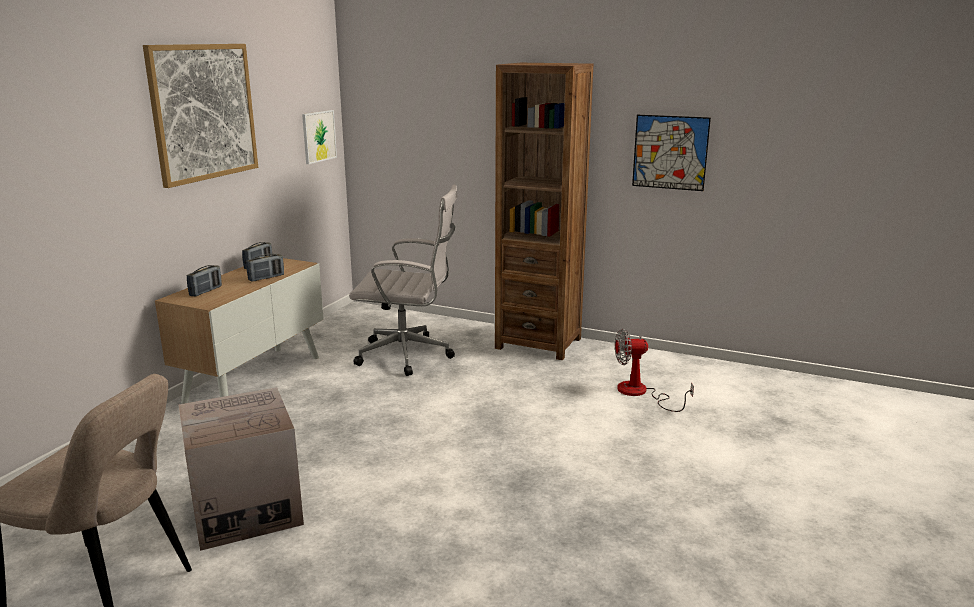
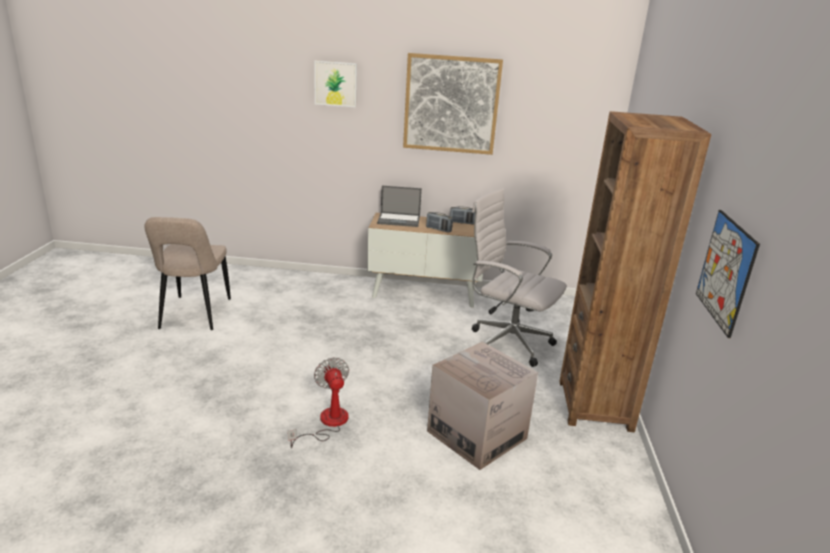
camera: 70 degrees right, 5 degrees up
(206, 291) = (399, 220): radio -> laptop
(246, 510) = (269, 331): cardboard box -> cardboard box (477, 435)
(318, 136) = (580, 147): picture -> picture (335, 84)
(409, 356) = (507, 342): white office chair -> white office chair turned 135 degrees clockwise
(640, 393) = (532, 487): fan -> fan (327, 423)

